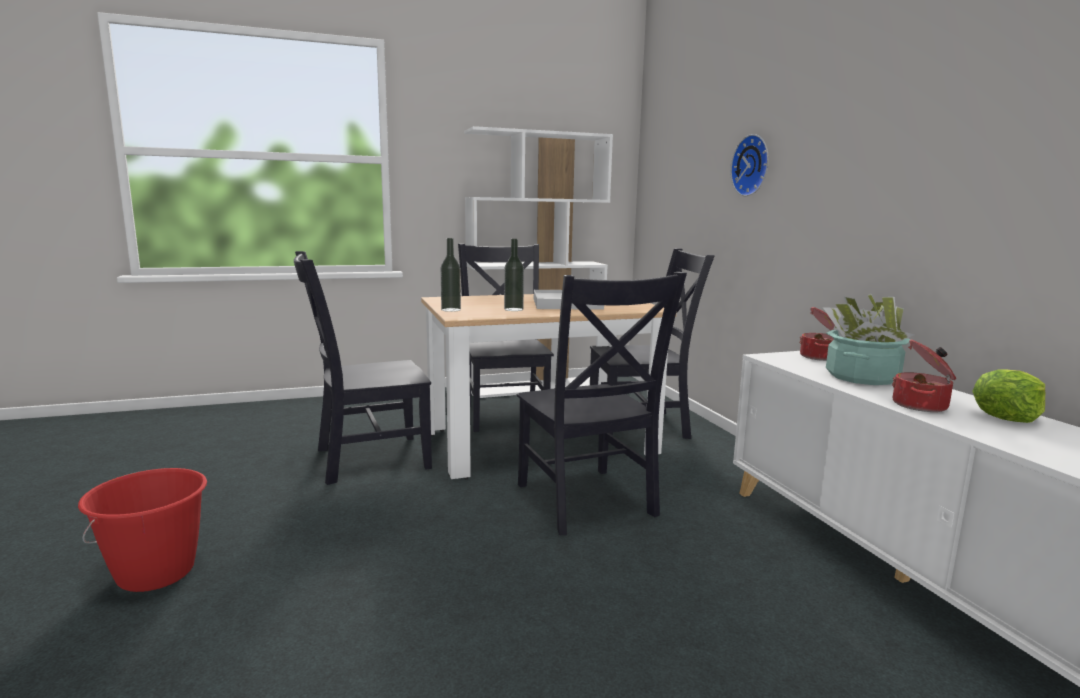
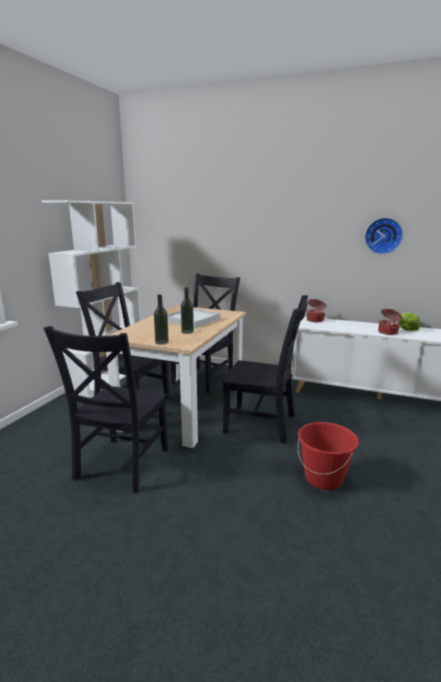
camera: 50 degrees left, 5 degrees up
(156, 573) = (177, 603): red bucket -> red bucket (324, 479)
(753, 165) = (242, 227): wall clock -> wall clock (383, 236)
(861, 377) = (348, 326): potted plant -> none

